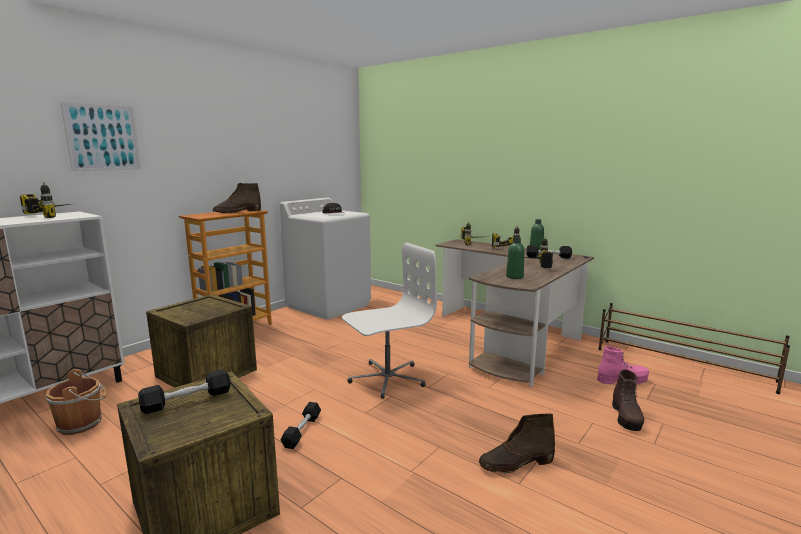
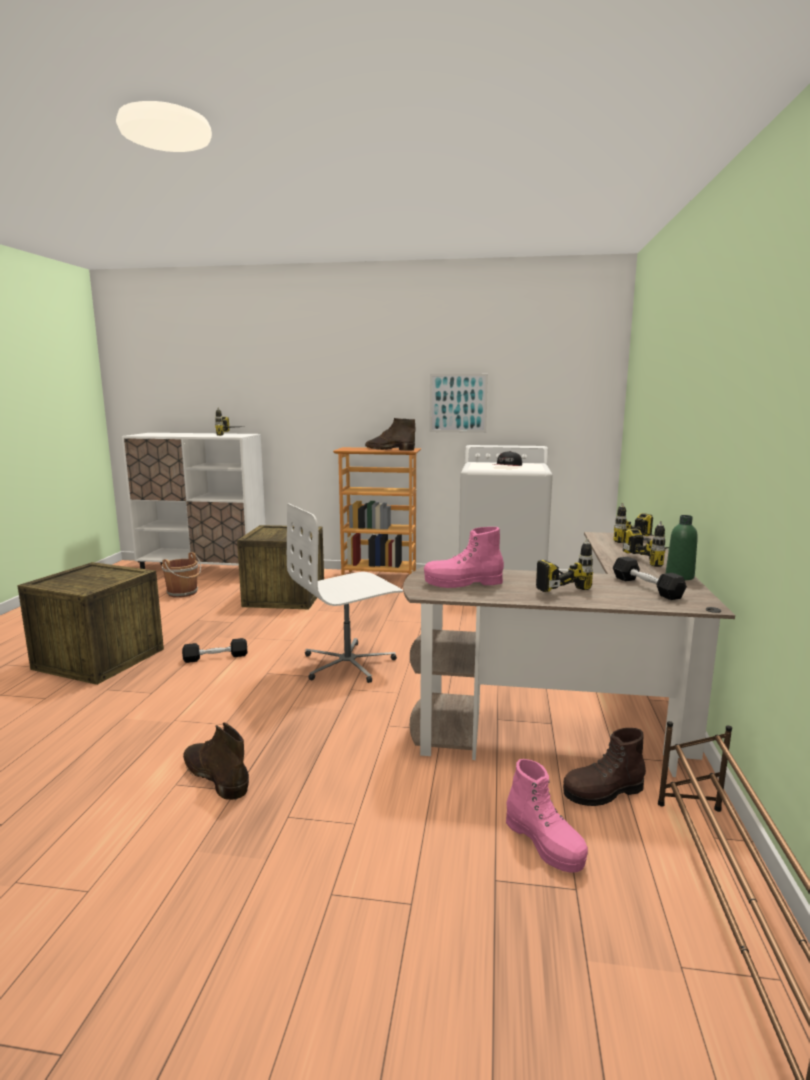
camera: 60 degrees right, 0 degrees up
(103, 137) = (286, 371): picture -> picture (458, 403)
(187, 400) = (101, 573): black dumbbell -> none
(387, 378) = (348, 664): white office chair -> white office chair turned 120 degrees clockwise
(514, 277) = (463, 583): green bottle -> pink boot
(626, 417) = (398, 857): brown boot -> brown boot (603, 792)

